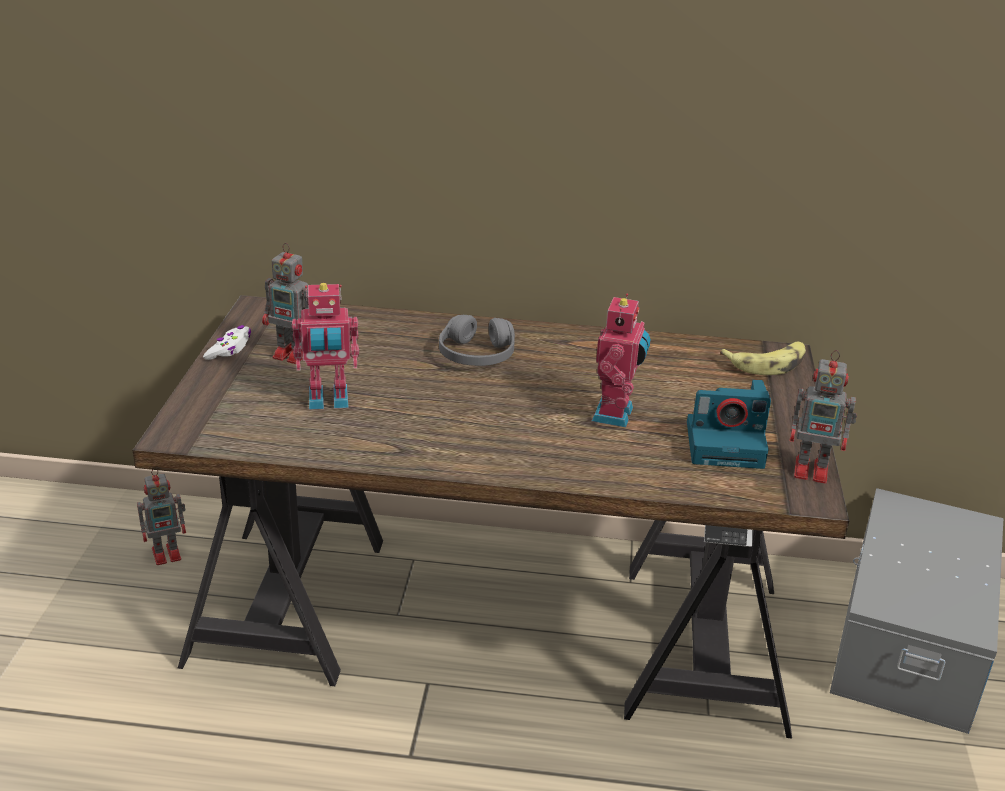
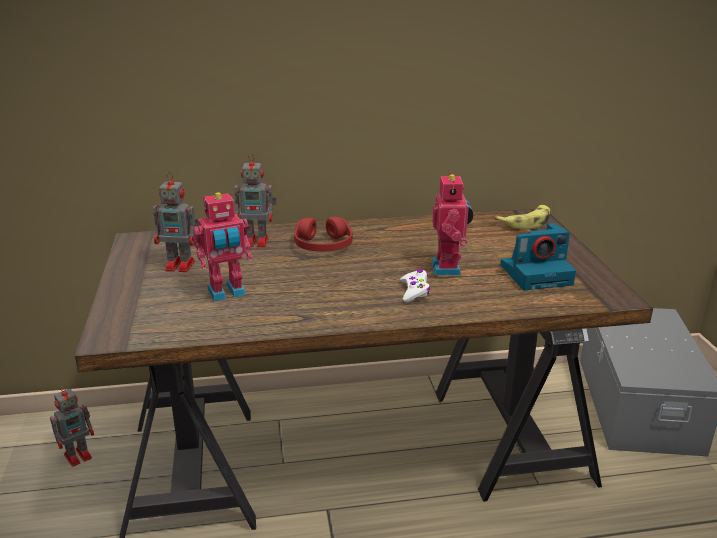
camera: 15 degrees left, 5 degrees down
(229, 349) = (126, 270): white game controller -> white game controller (414, 291)
(476, 355) = (323, 246): grey headphones -> red headphones
(813, 470) = (606, 281): toy robot -> toy robot (258, 241)

